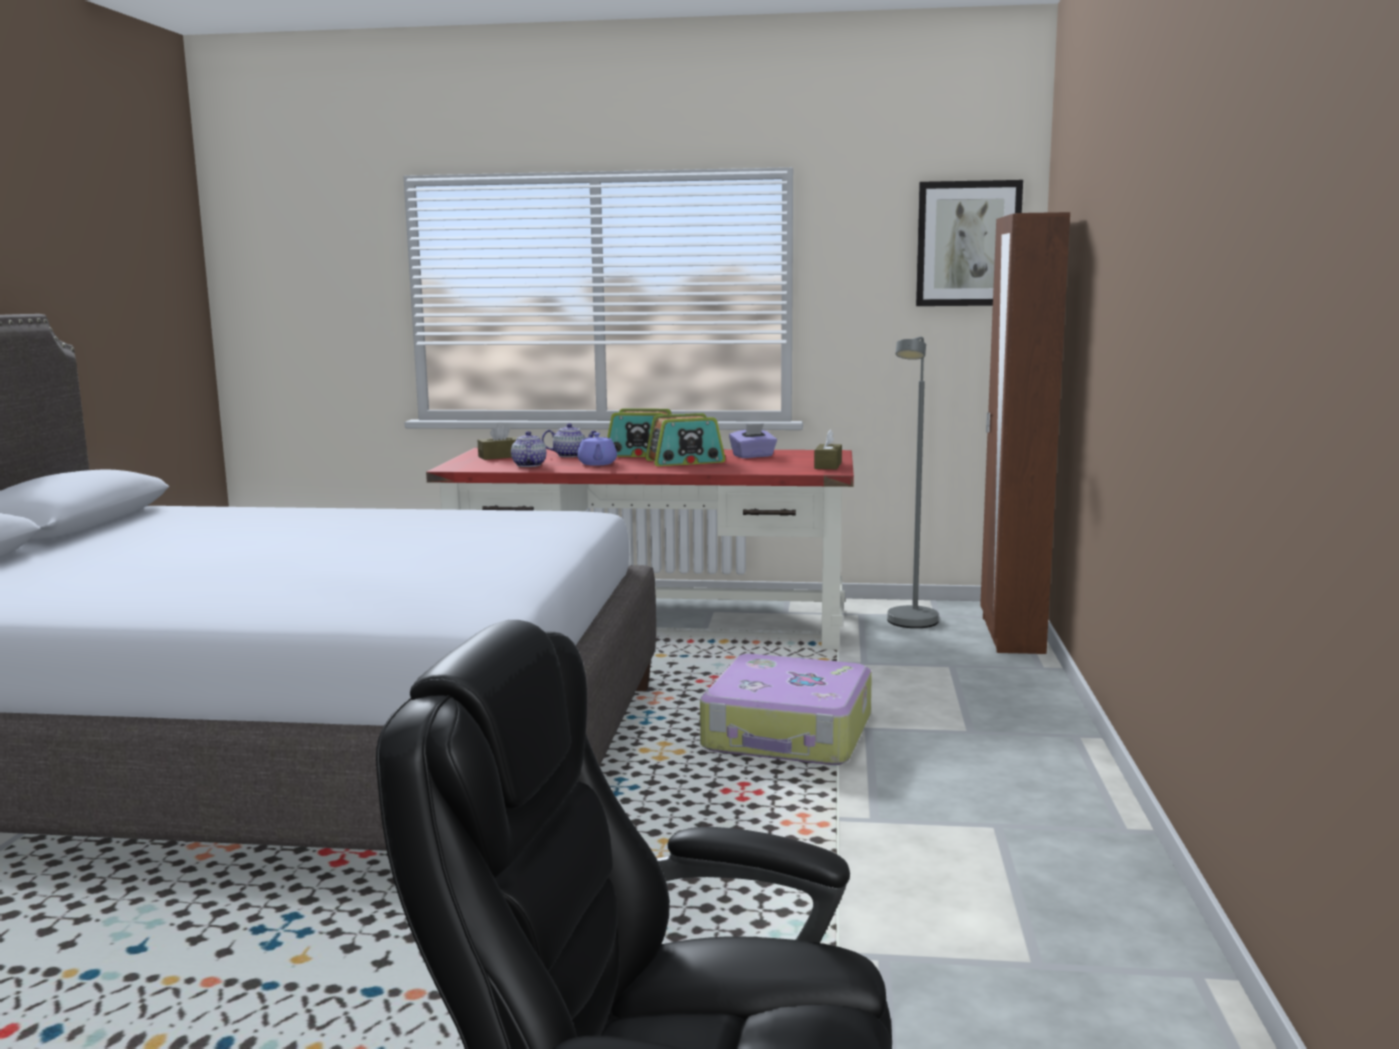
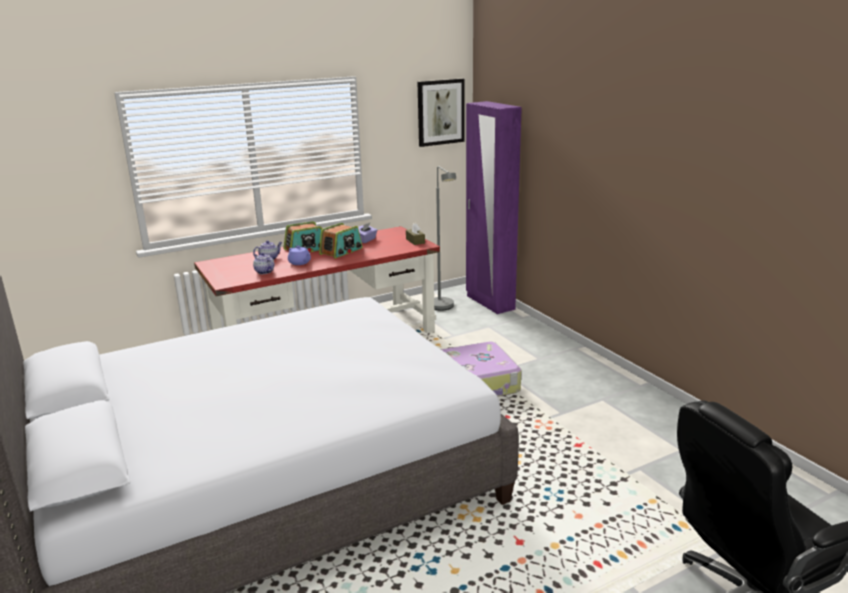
camera: 35 degrees left, 10 degrees up
(500, 456) = (230, 267): brown tissue box -> none
(1011, 635) = (489, 303): brown wardrobe -> purple wardrobe

